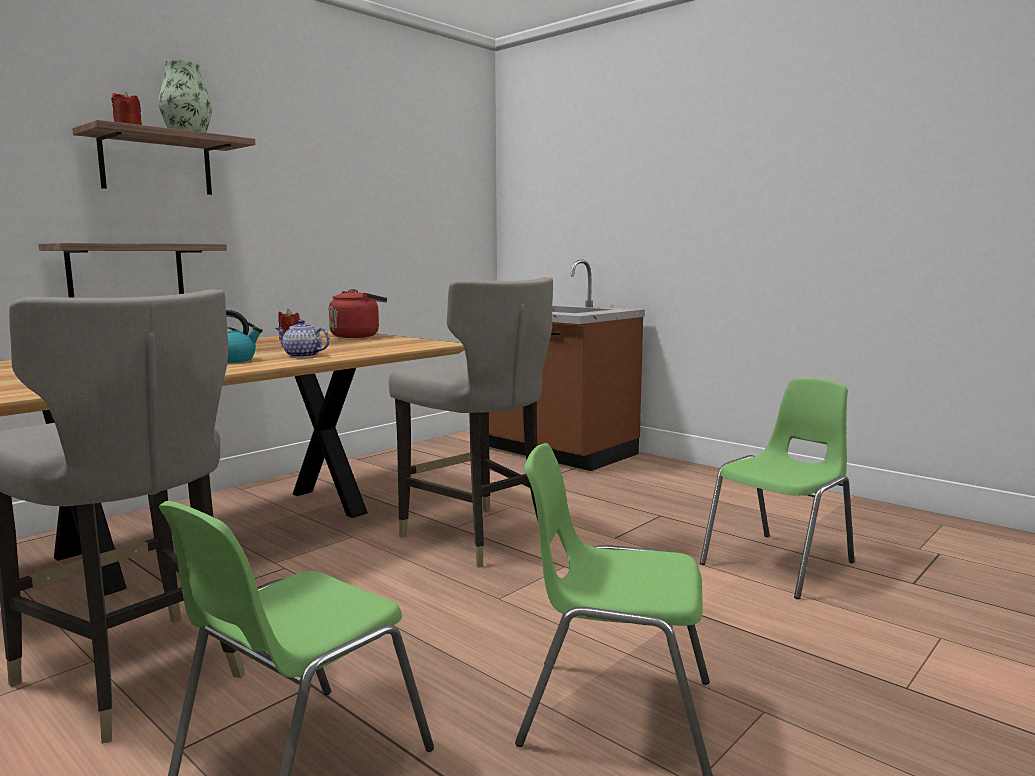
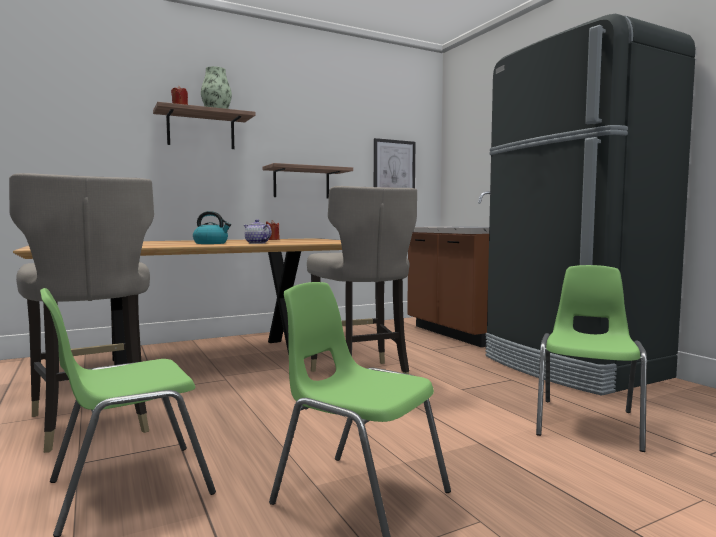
camera: 20 degrees right, 5 degrees down
(126, 271) = (179, 194): shelf -> shelf (301, 183)
(357, 336) = (316, 239): red kettle -> none
(438, 220) = (394, 168): none -> picture
(713, 489) = (572, 368): none -> black fridge
(781, 563) = (588, 423): green chair -> green chair turned 45 degrees counterclockwise

